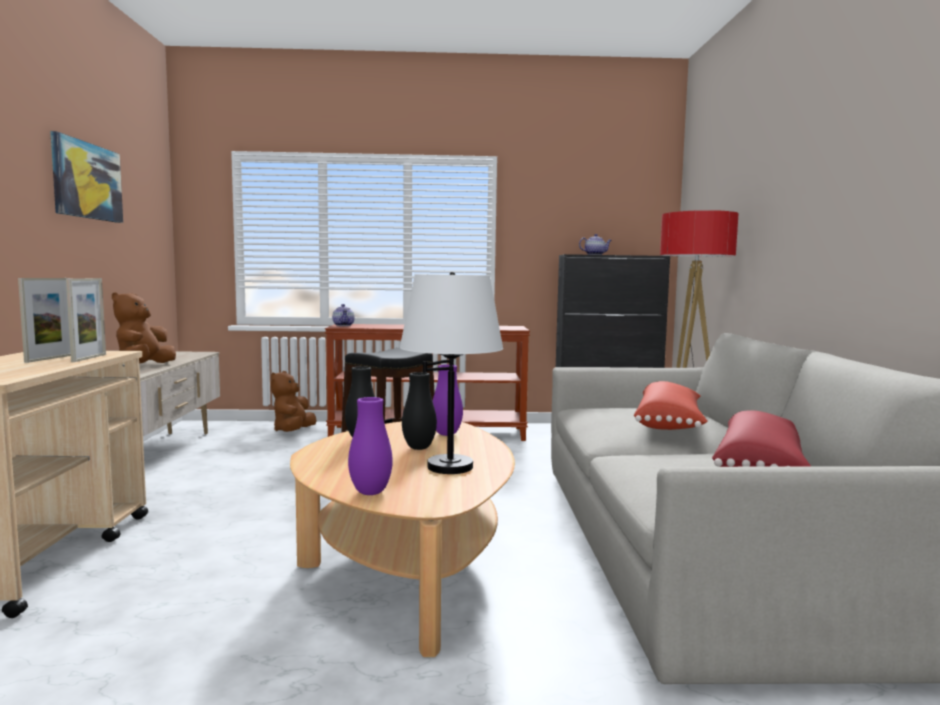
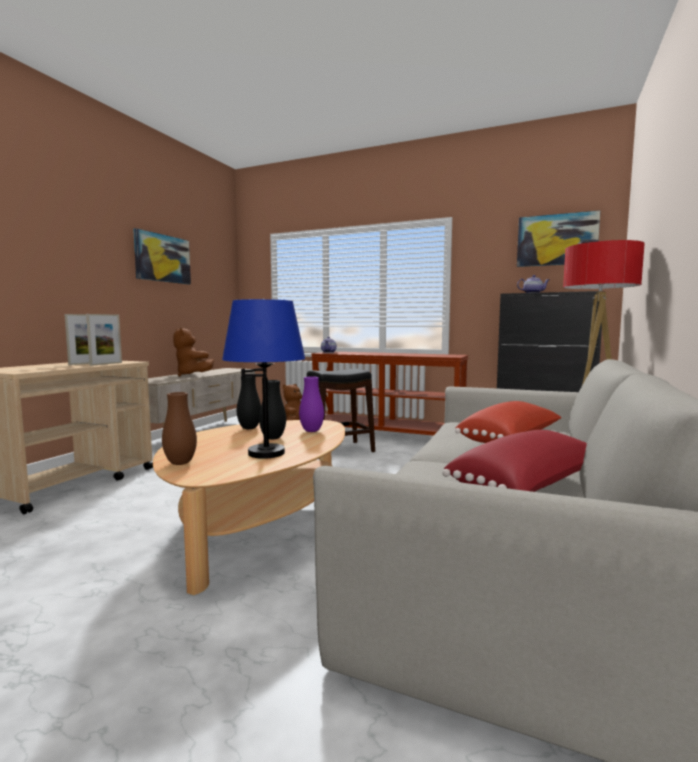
camera: 25 degrees right, 0 degrees up
(144, 366) = (192, 375): brown plush toy -> brown plush toy turned 75 degrees counterclockwise
(370, 492) = (180, 463): purple vase -> brown vase
(450, 467) = (267, 453): white table lamp -> blue table lamp
(614, 195) = (556, 240): none -> picture

